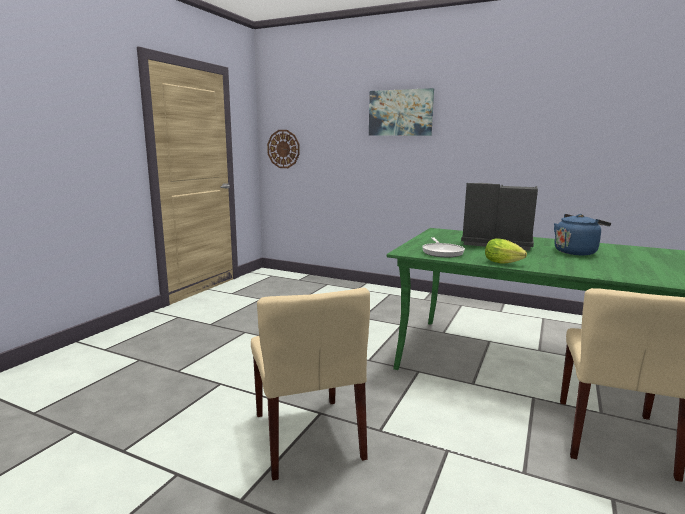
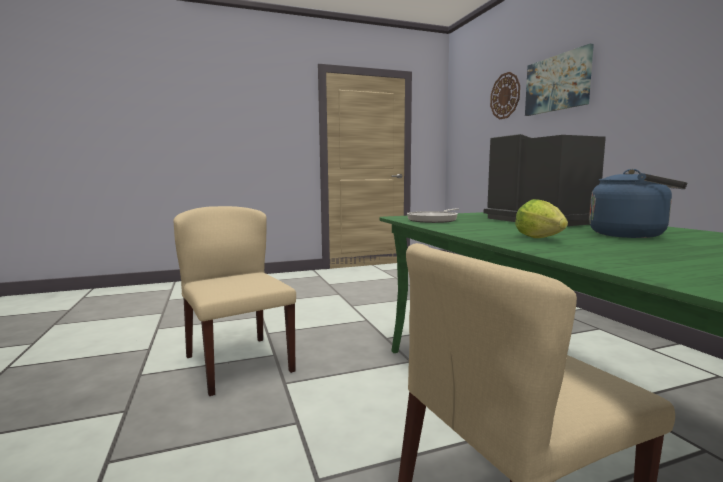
camera: 45 degrees right, 5 degrees down
(283, 149) = (462, 142): wall clock -> wall clock (505, 96)
(308, 436) = (238, 363): beige chair -> beige chair turned 120 degrees clockwise
(504, 263) = (458, 230): lettuce -> lettuce (542, 239)

